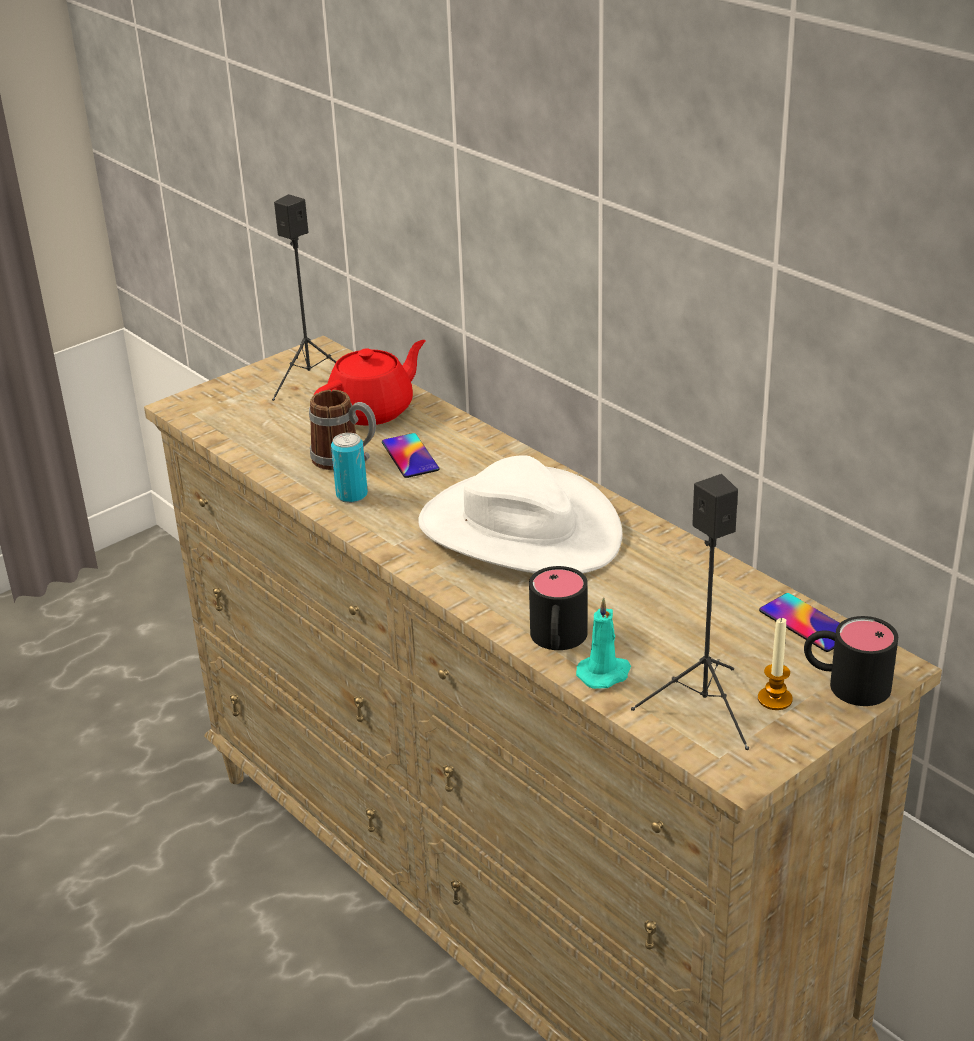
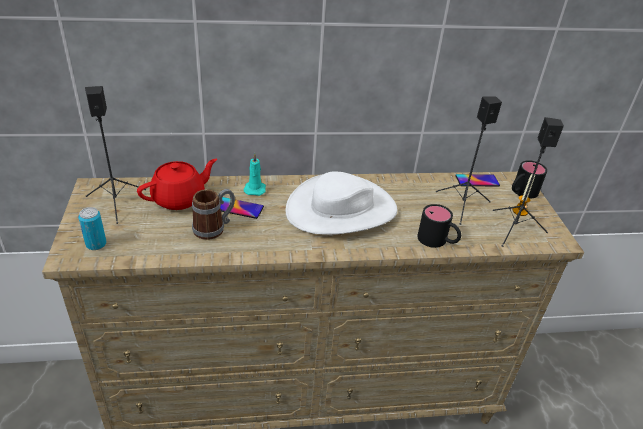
camera: 60 degrees left, 5 degrees up
(352, 495) = (250, 241): can -> can (96, 244)
(373, 410) = (180, 198): red teapot -> red teapot turned 60 degrees clockwise
(605, 673) = (472, 240): turquoise candle -> turquoise candle (255, 189)
(697, 632) = (462, 206): none -> black speaker

